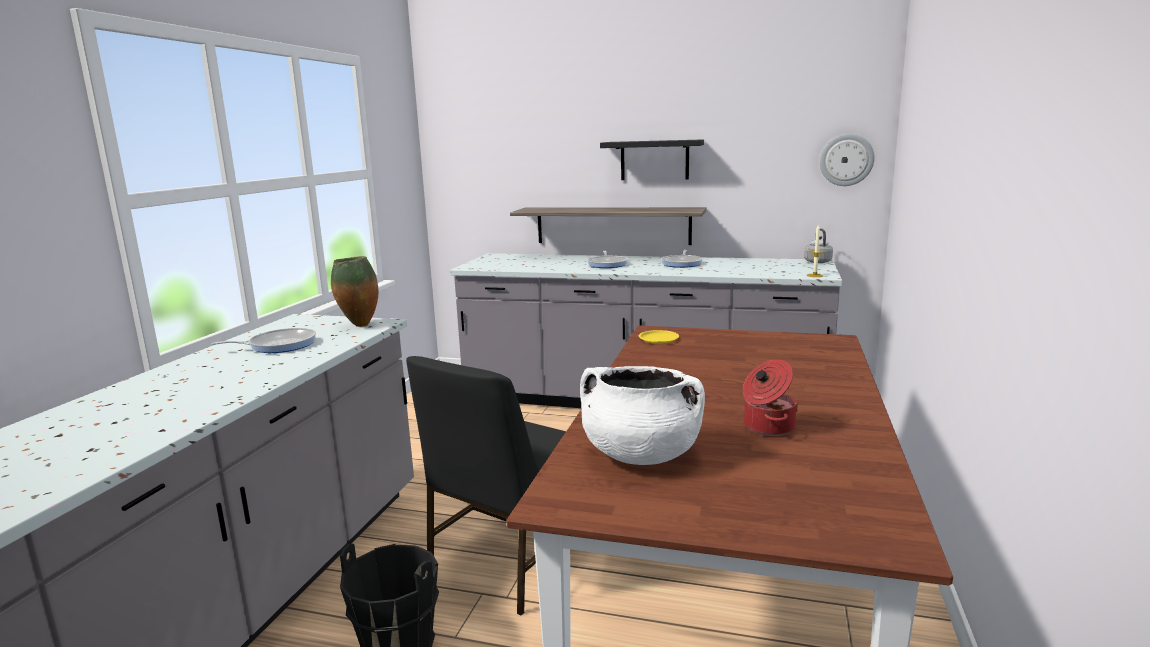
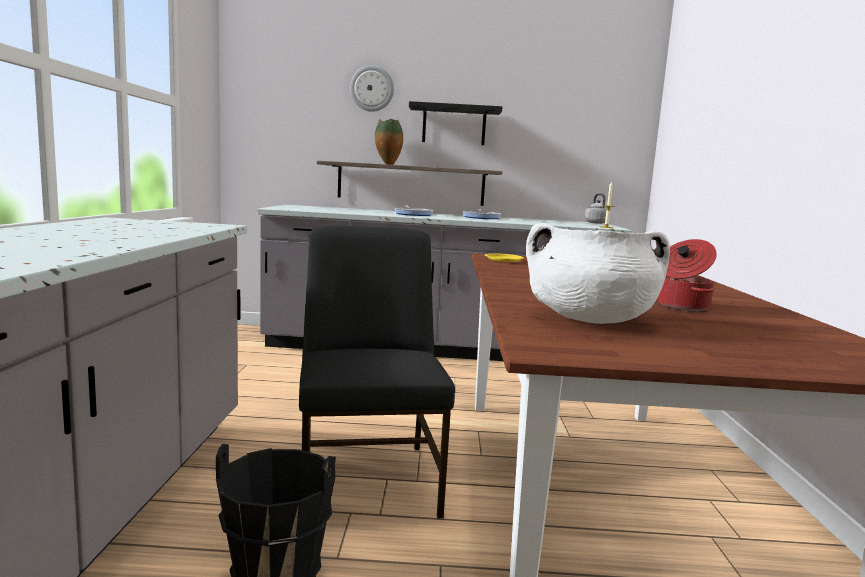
camera: 15 degrees left, 5 degrees down
(279, 345) = (109, 229): frying pan -> none
(359, 325) = (196, 225): vase -> vase (387, 164)
(511, 559) = (369, 479): black chair -> black chair turned 150 degrees clockwise
(846, 160) = (619, 137): wall clock -> wall clock (372, 88)

